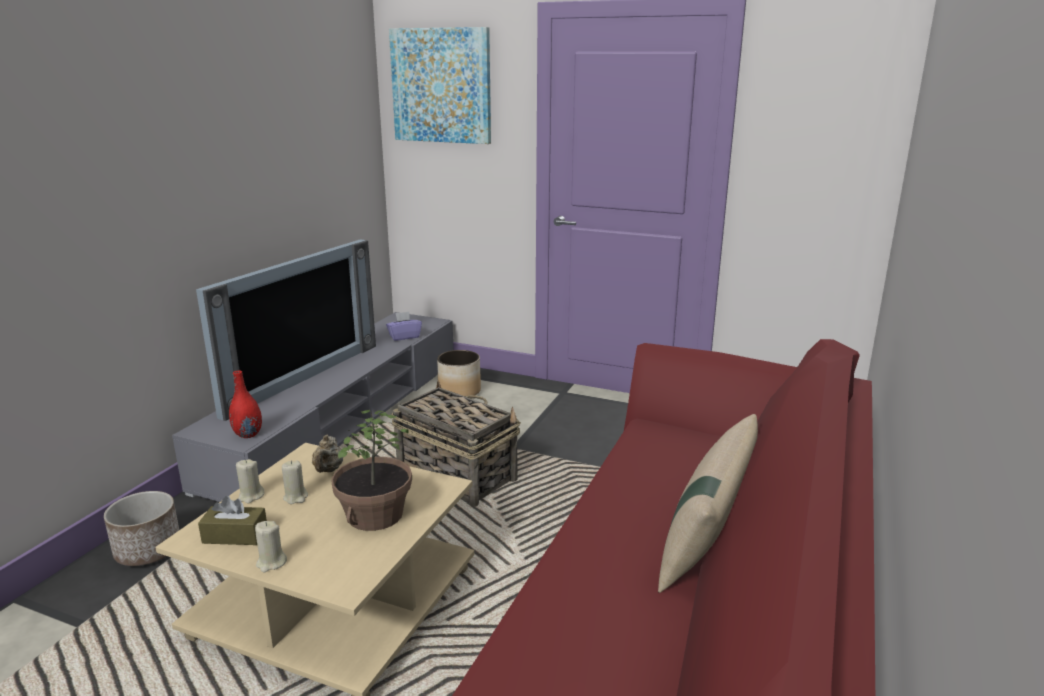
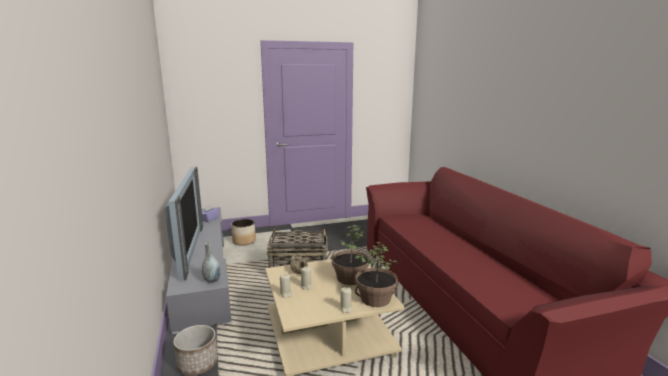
camera: 40 degrees left, 5 degrees down
(235, 535) = (310, 308): brown tissue box -> none
(248, 434) = (212, 280): red vase -> grey vase
(340, 570) = (375, 298): none -> potted plant
(441, 86) = (206, 81): picture -> none
(706, 539) = (465, 240): beige pillow -> none

